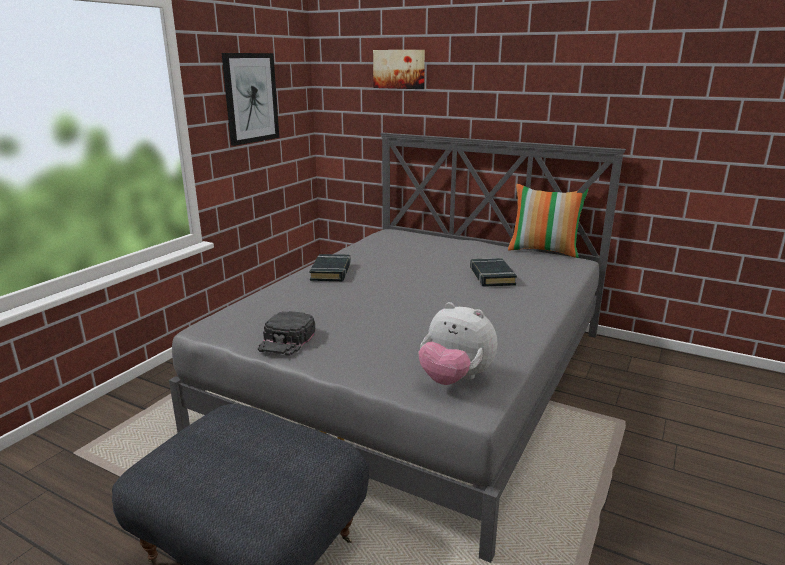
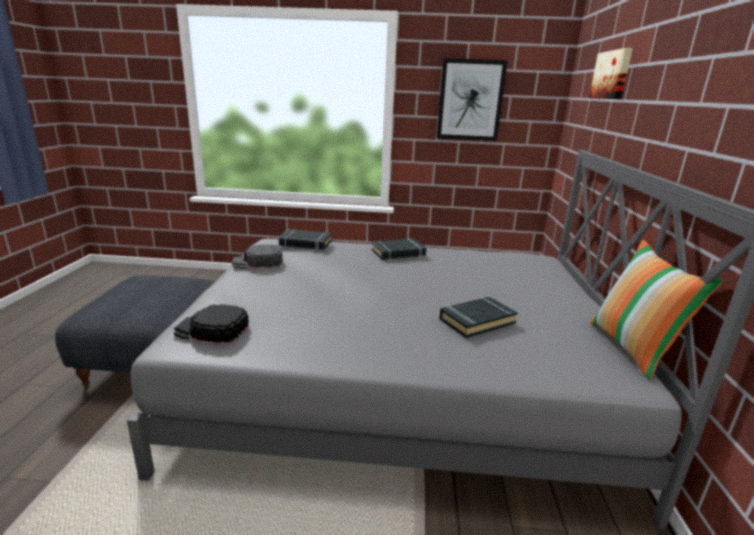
camera: 65 degrees right, 0 degrees up
(257, 305) = (305, 243): none -> black book
(455, 379) = (212, 330): plush toy -> black cap

